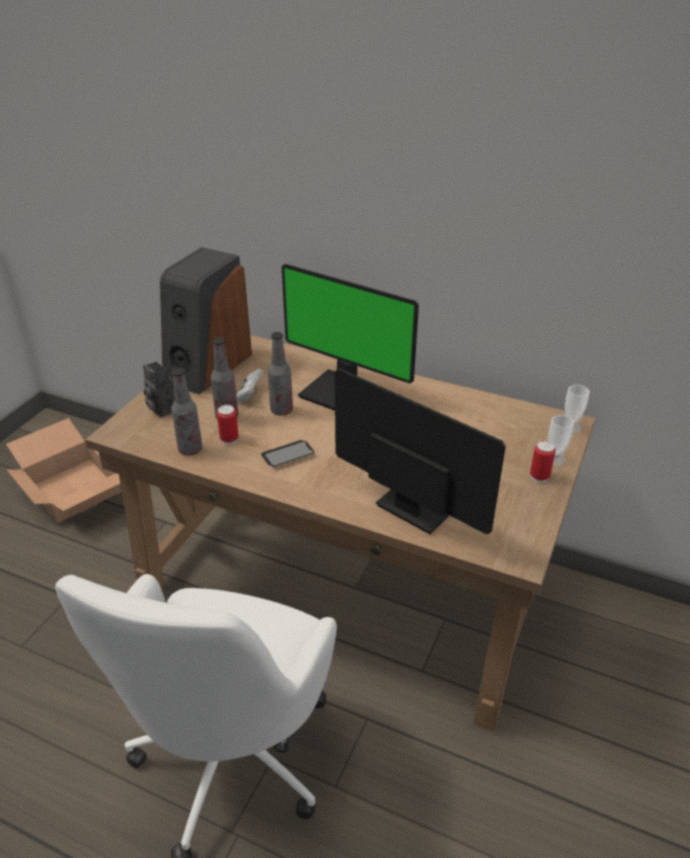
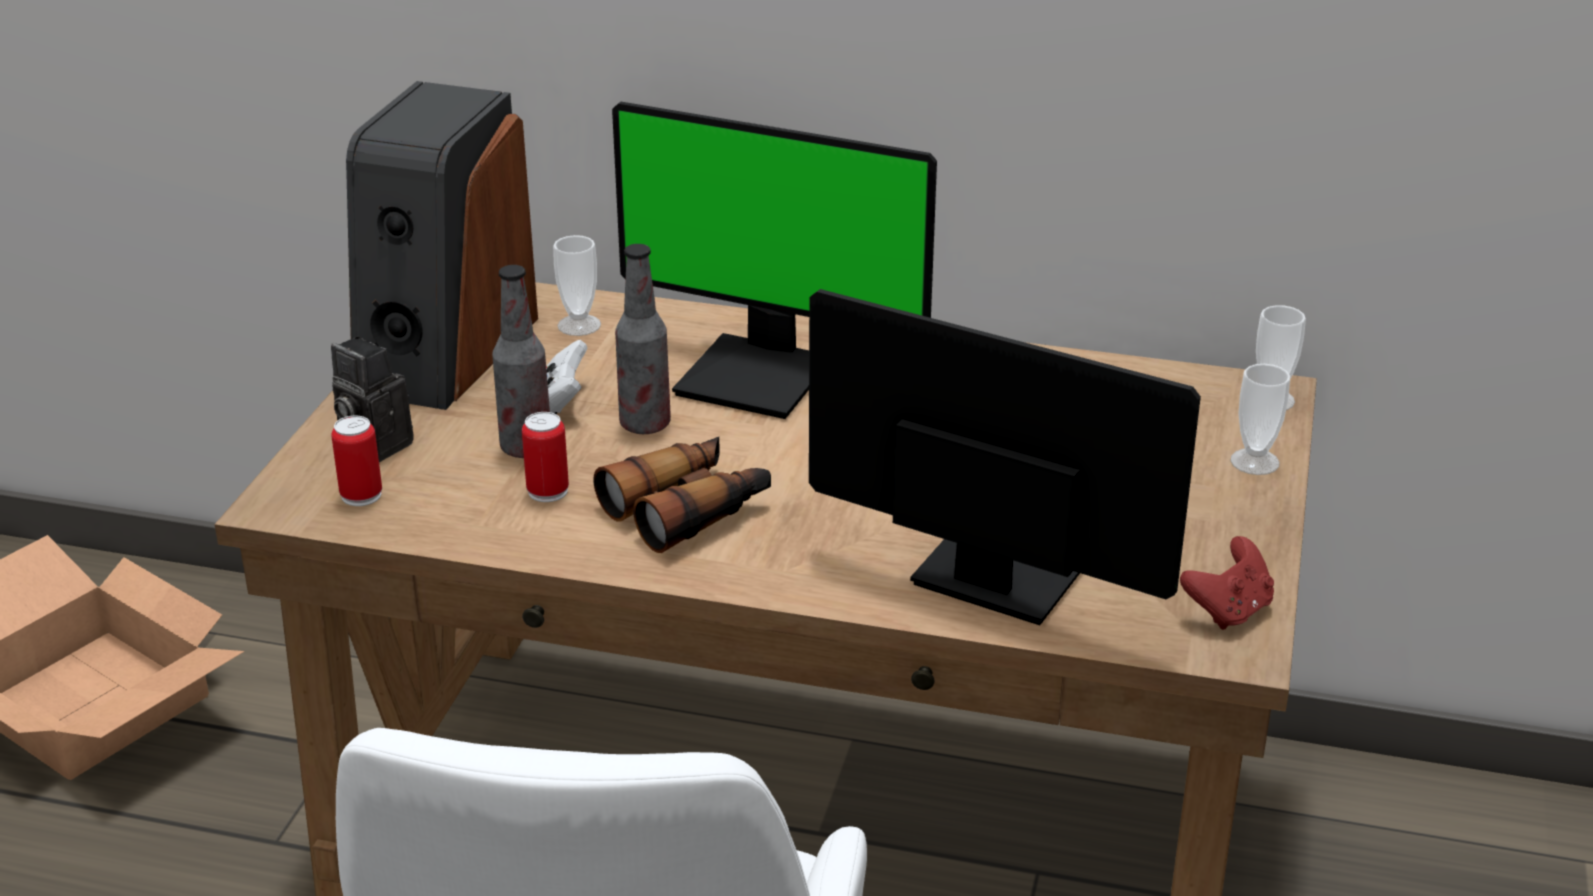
camera: 10 degrees left, 5 degrees down
(190, 449) = (467, 520): bottle -> none
(268, 359) = (579, 325): none -> cup
(287, 455) = (688, 509): phone -> binoculars
(522, 537) = (1228, 611): none -> red game controller
(539, 476) = (1233, 496): can -> can (361, 495)

